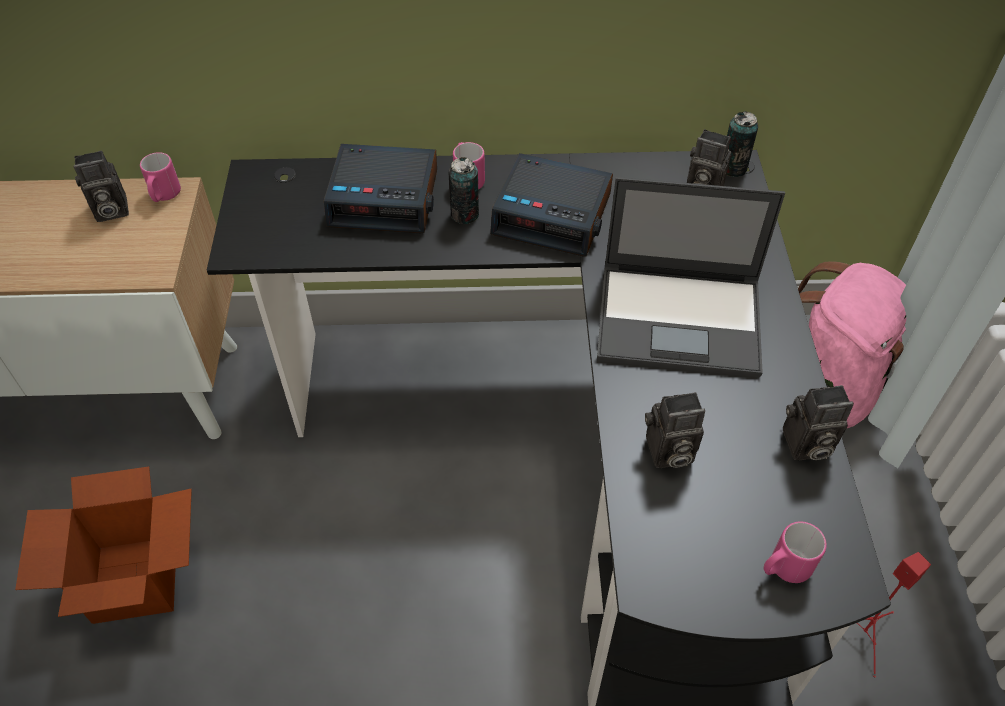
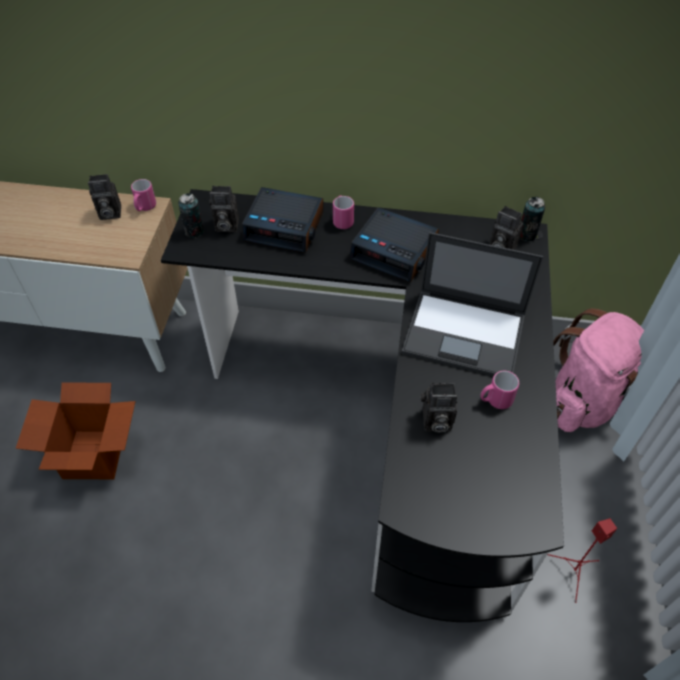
camera: 10 degrees right, 0 degrees up
(464, 214) = (335, 244): can -> can (194, 231)
(784, 568) = (495, 510): pink mug -> pink mug (495, 400)
(805, 445) = (530, 431): camera -> camera (225, 226)

